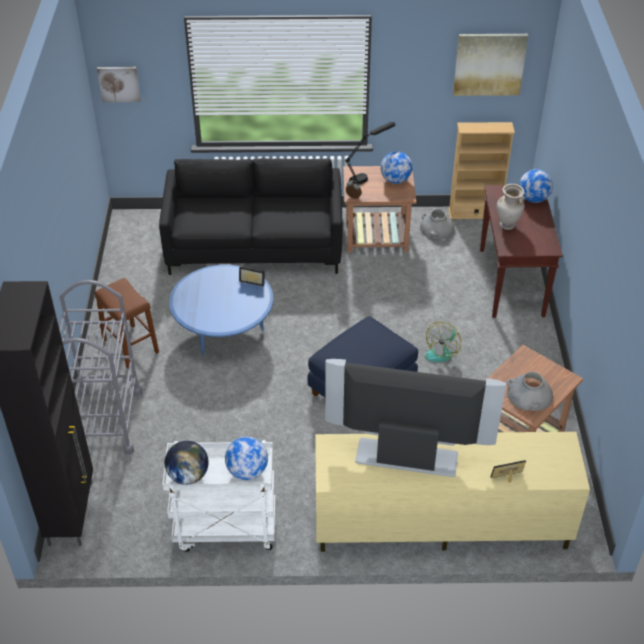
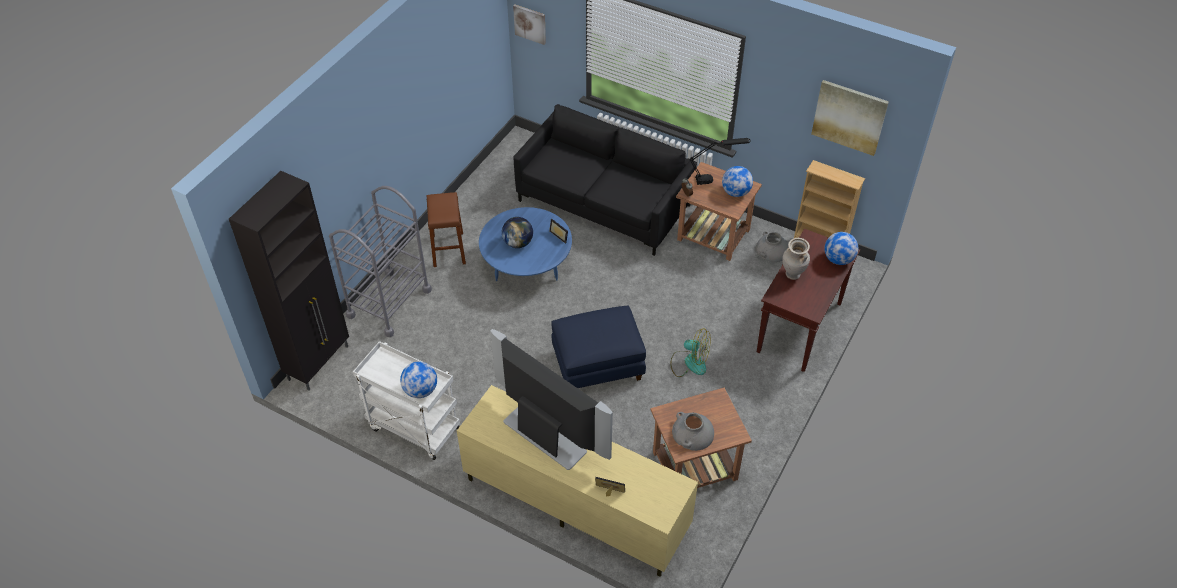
camera: 30 degrees right, 5 degrees up
(188, 475) = (378, 373): globe -> globe (518, 243)
(442, 351) = (689, 362): fan -> fan turned 135 degrees counterclockwise

